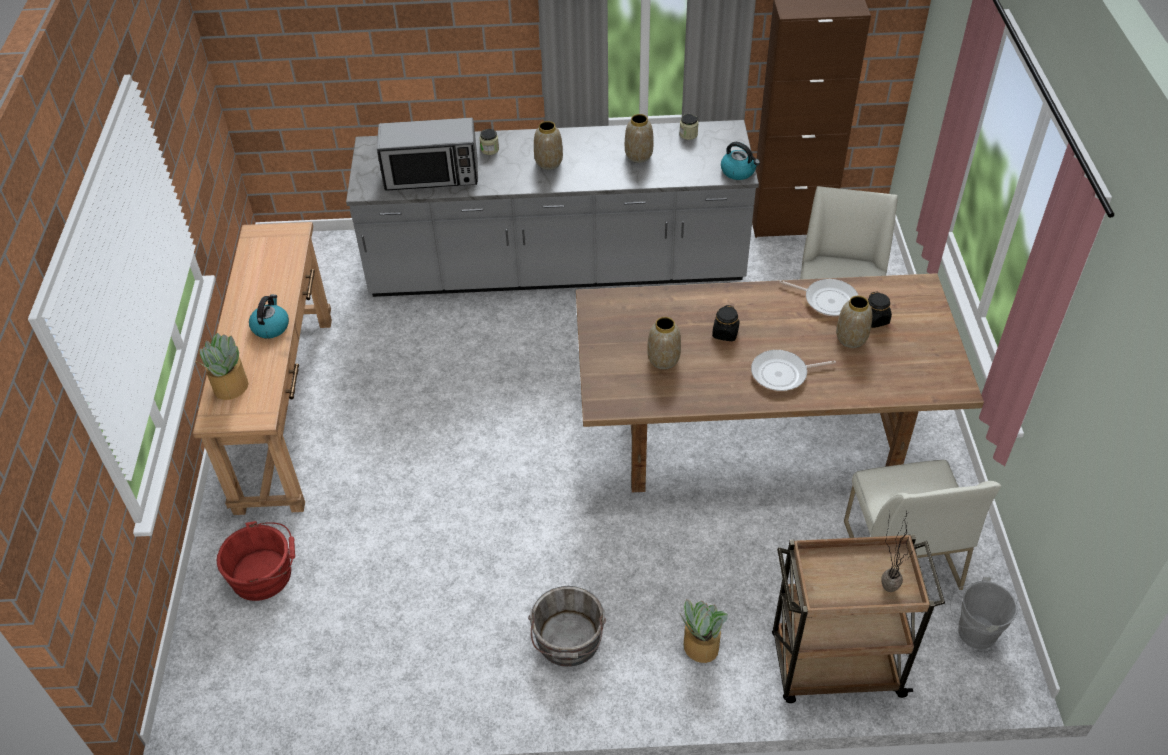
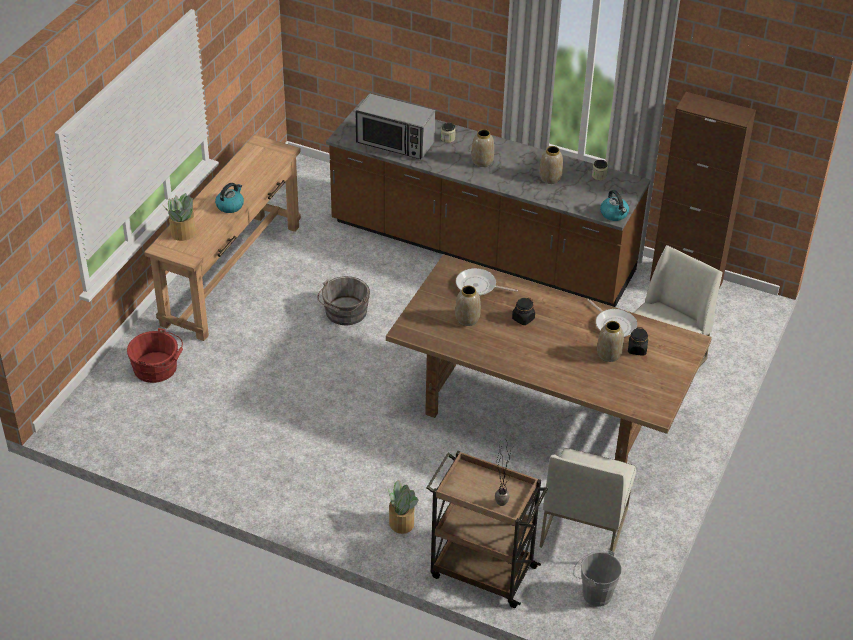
camera: 25 degrees right, 5 degrees down
(557, 268) = (481, 249): grey counter -> brown counter
(568, 642) = (318, 484): grey bucket -> grey bucket (344, 313)
(782, 374) = (541, 358): frying pan -> frying pan (478, 286)

